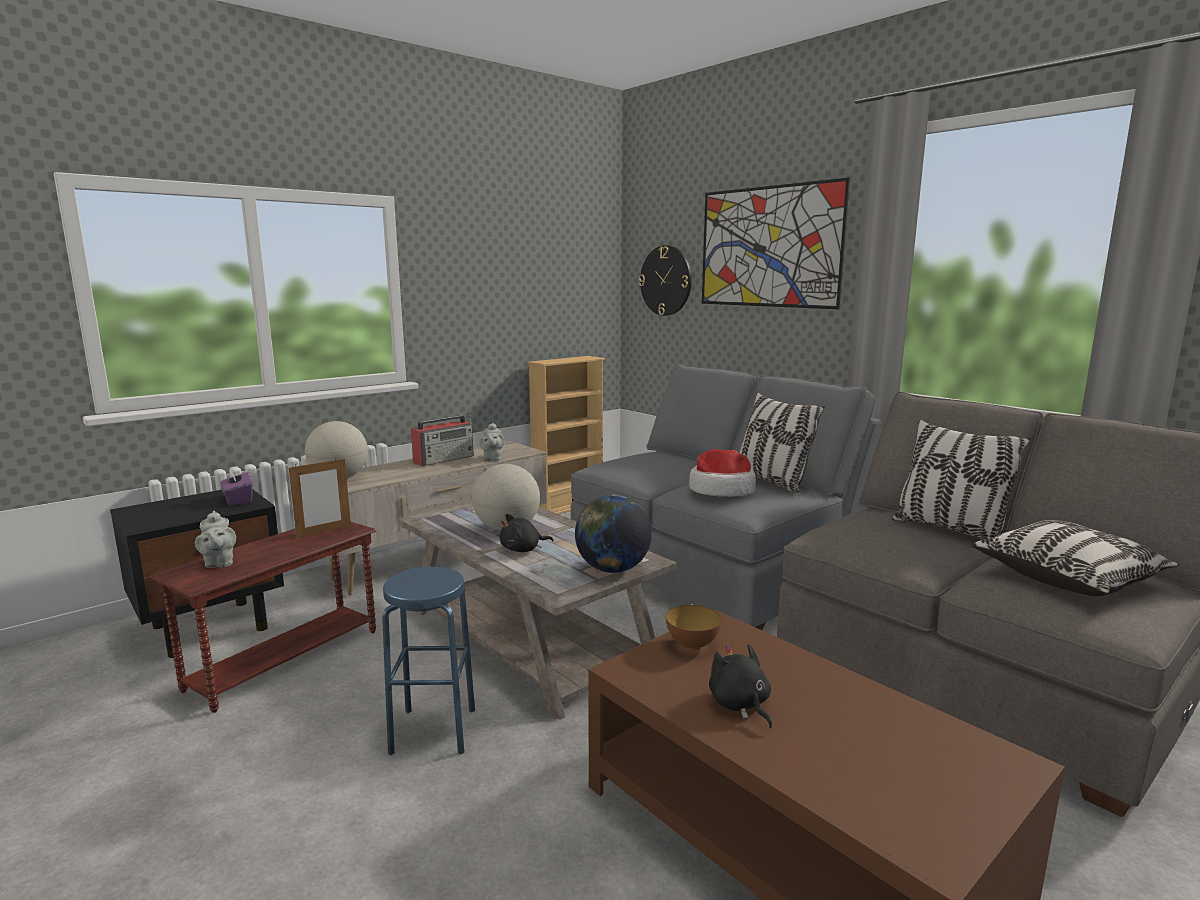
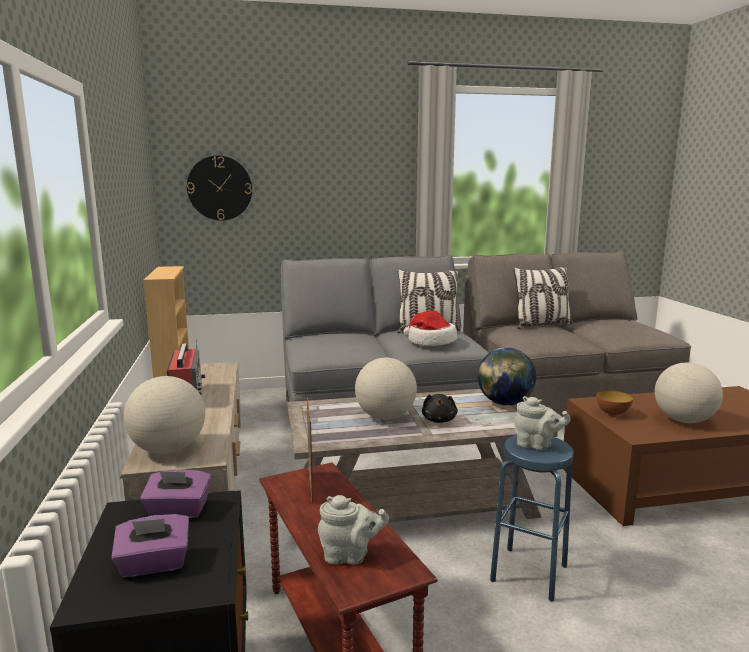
camera: 60 degrees left, 0 degrees up
(170, 511) = (154, 564): none -> purple tissue box
(492, 458) = (223, 380): grey teapot -> grey teapot (537, 445)
(740, 705) = (684, 420): black plush toy -> globe
(768, 247) = (331, 160): picture -> none
(1068, 577) = (617, 327): pillow -> none

